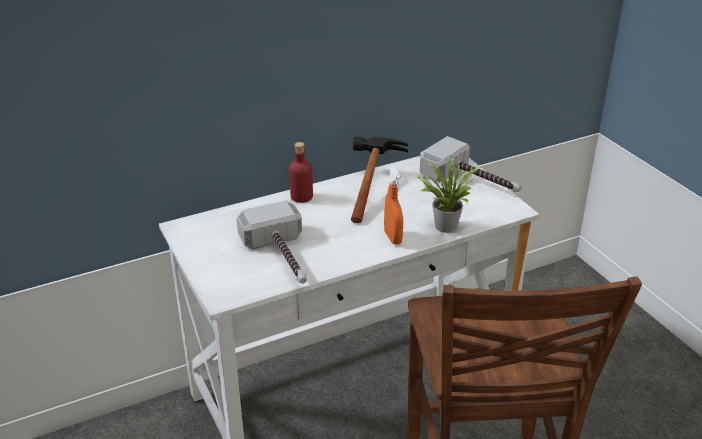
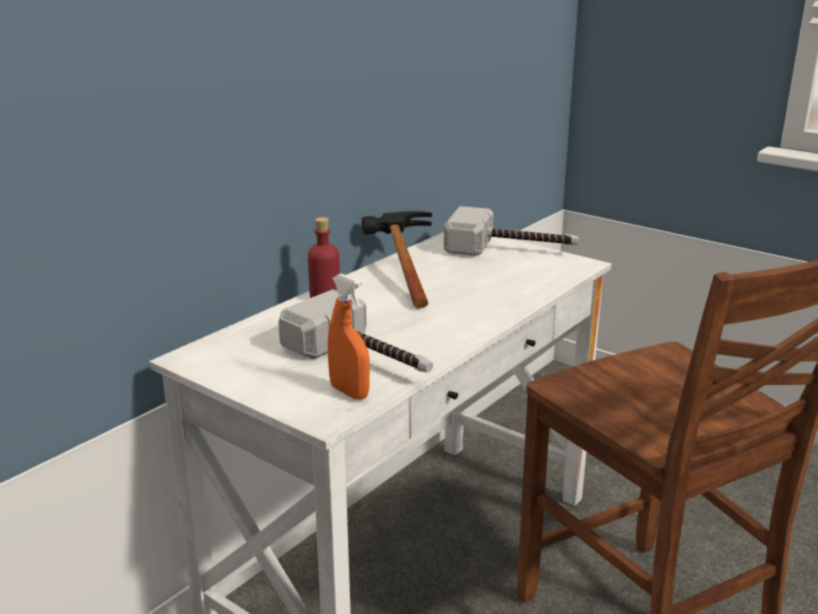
camera: 25 degrees left, 10 degrees down
(393, 238) = (479, 313): orange spray bottle -> orange spray bottle (349, 392)
(444, 224) = (523, 290): potted plant -> none

